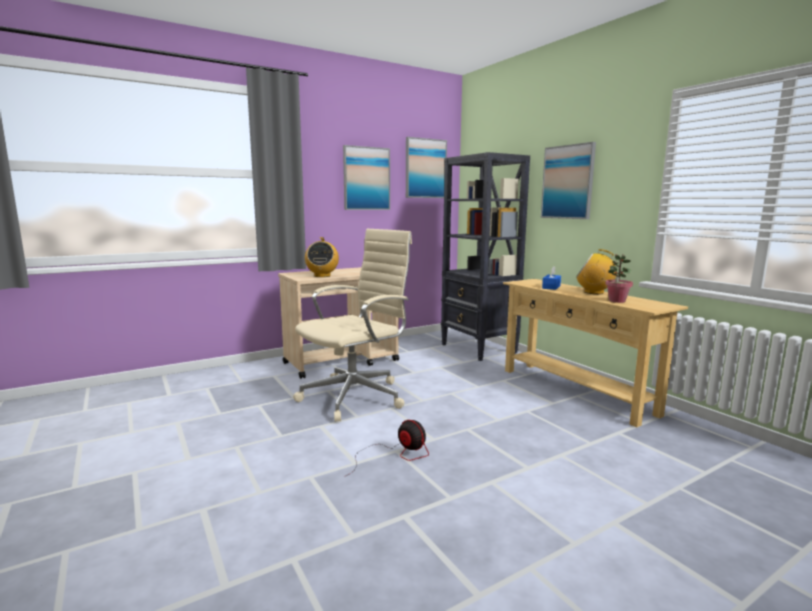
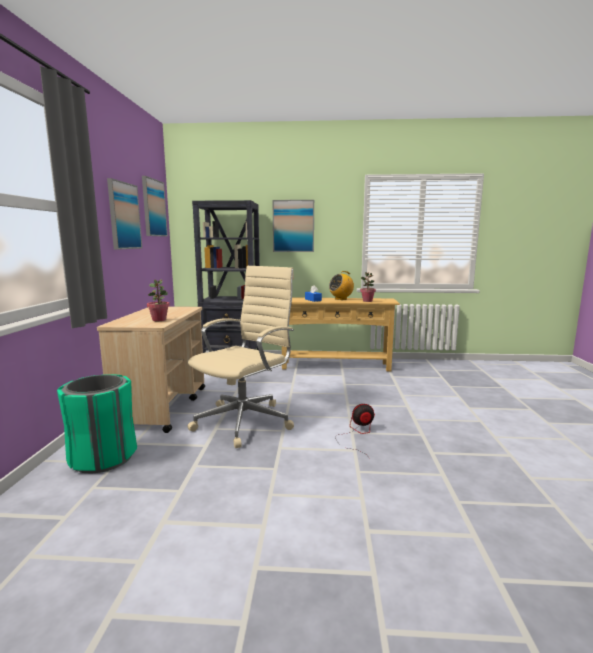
camera: 55 degrees left, 0 degrees up
(246, 376) = (103, 457): none -> green trash can
(322, 276) = (159, 320): radio -> potted plant
(356, 396) = (246, 421): beige office chair -> beige office chair turned 45 degrees clockwise

